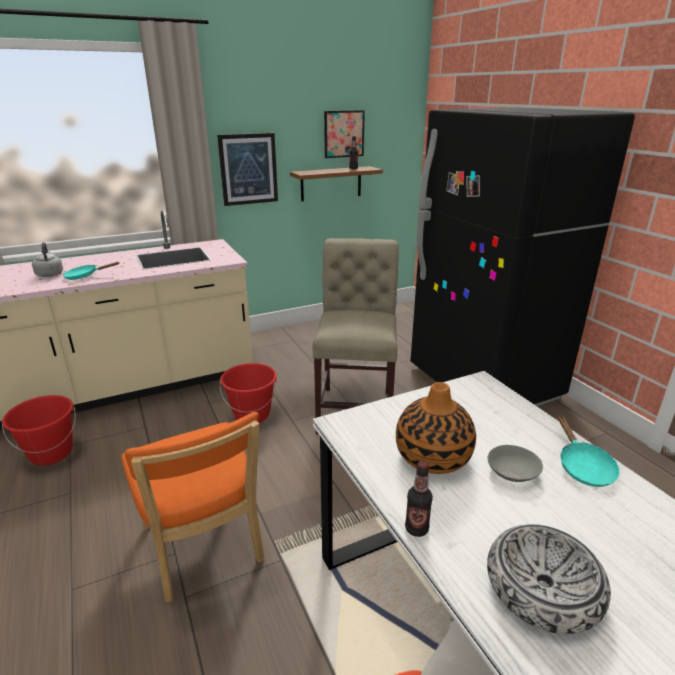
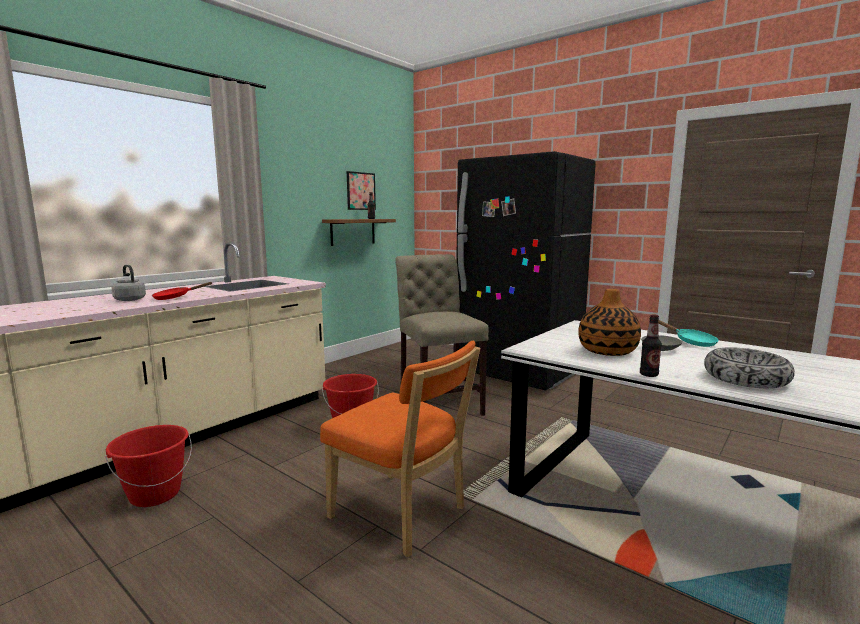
camera: 25 degrees left, 15 degrees down
(85, 276) = (175, 297): turquoise frying pan -> red frying pan
(248, 169) = (289, 215): picture -> none

